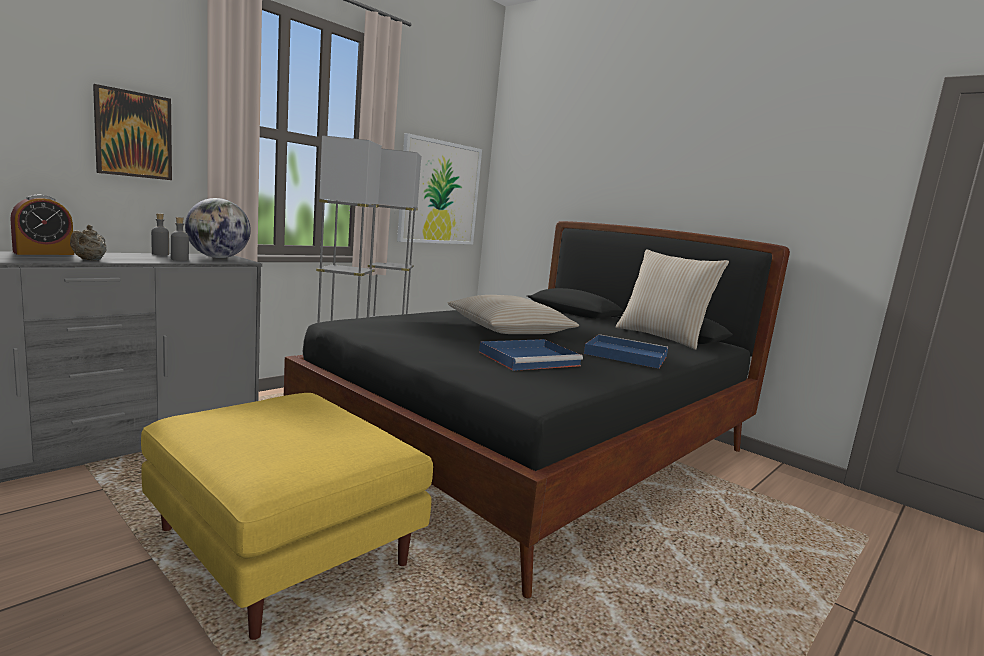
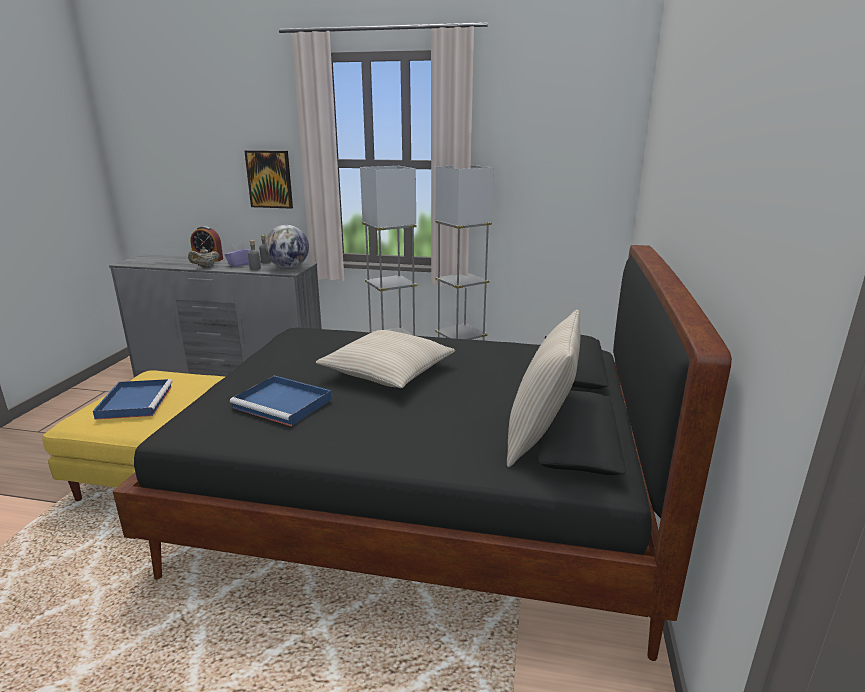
camera: 60 degrees right, 10 degrees up
(131, 256) = (241, 264): none -> purple tissue box
(439, 193) = (553, 200): picture -> none
(624, 355) = (379, 434): blue tray -> blue tray (135, 401)

